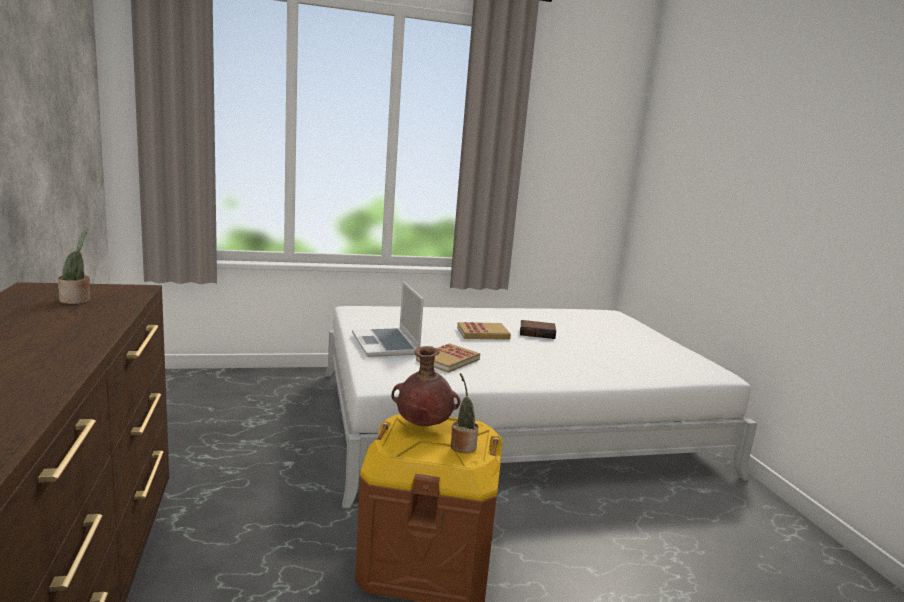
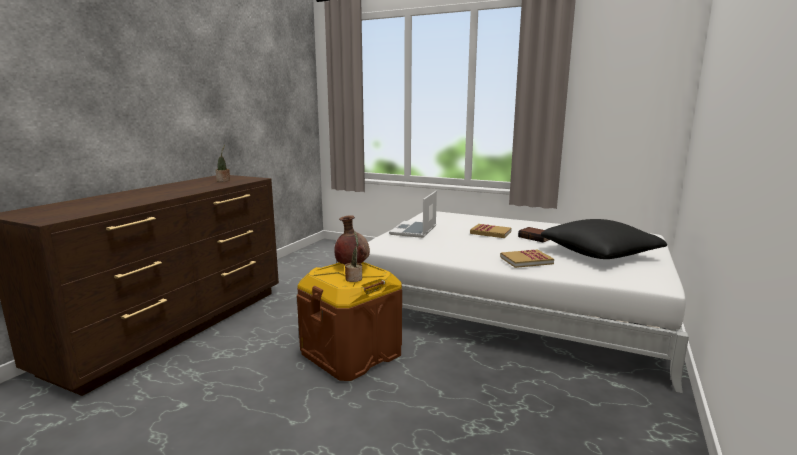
camera: 40 degrees right, 0 degrees up
(448, 360) = (436, 243): book -> book (526, 260)
(623, 345) = (599, 254): none -> black pillow

